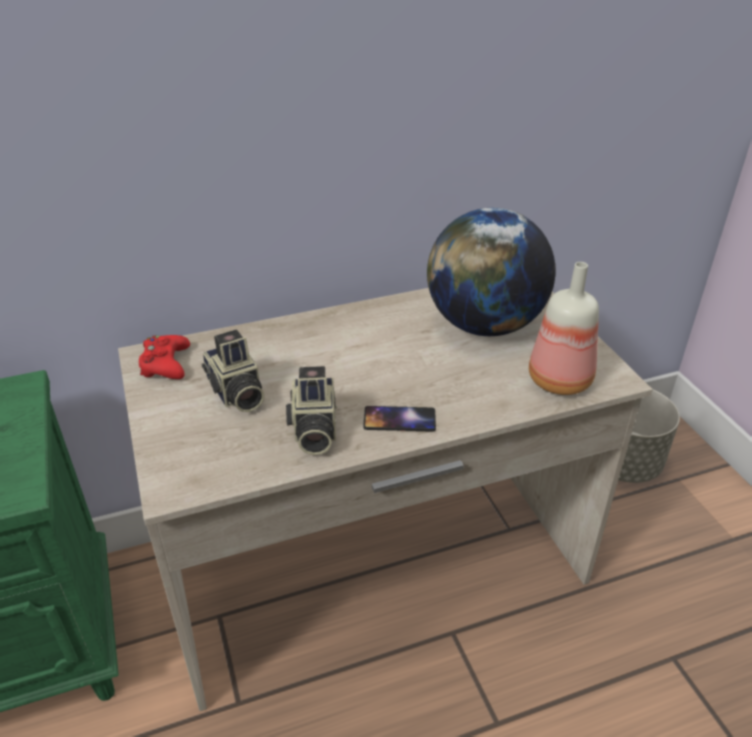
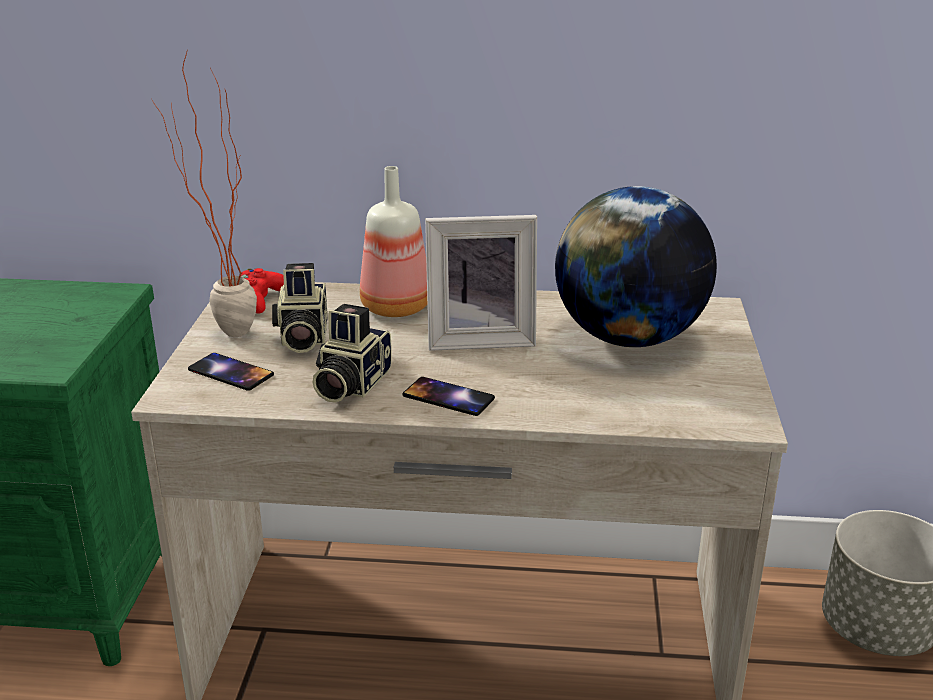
camera: 25 degrees right, 10 degrees down
(162, 409) = (222, 333): none -> potted plant
(203, 448) = (231, 372): none -> phone
(379, 354) = (480, 338): none -> picture frame
(561, 381) = (673, 408): bottle -> bottle (397, 308)

